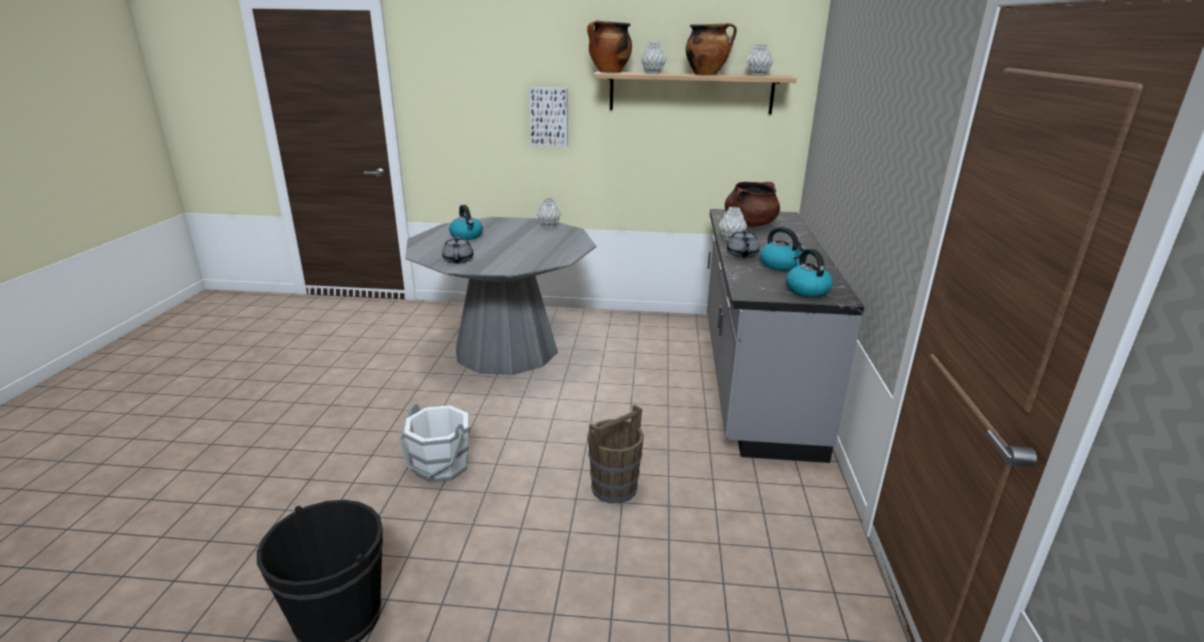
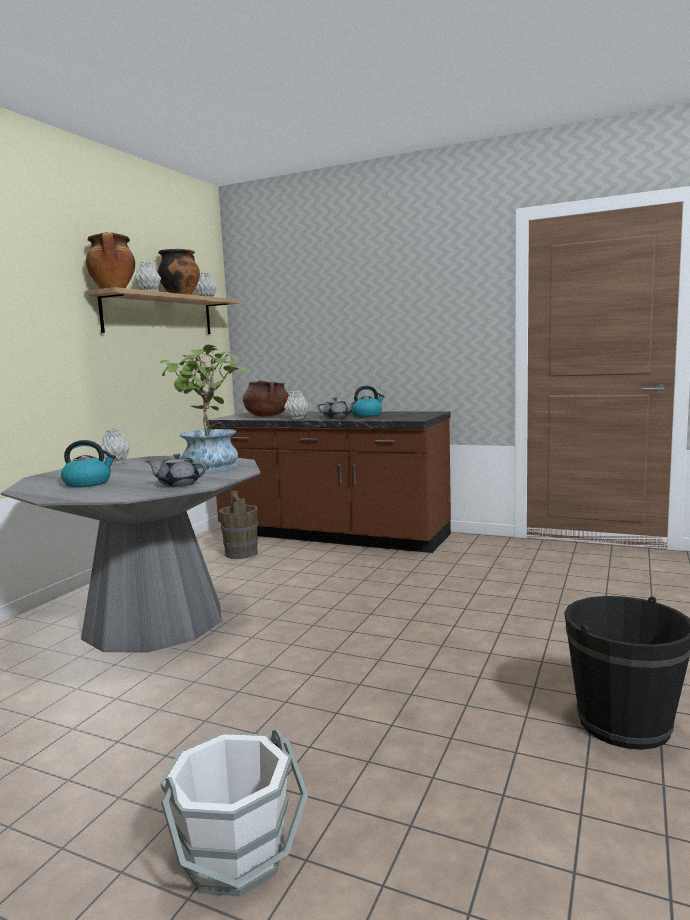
camera: 70 degrees left, 15 degrees down
(441, 466) = (385, 667): white bucket -> white bucket (236, 856)
(523, 257) = (210, 468): none -> potted plant
(549, 116) = (44, 342): picture -> none
(614, 487) = (455, 593): brown bucket -> brown bucket (241, 553)
(753, 380) = (331, 535): grey counter -> brown counter
(806, 290) = (418, 414): kettle -> none

